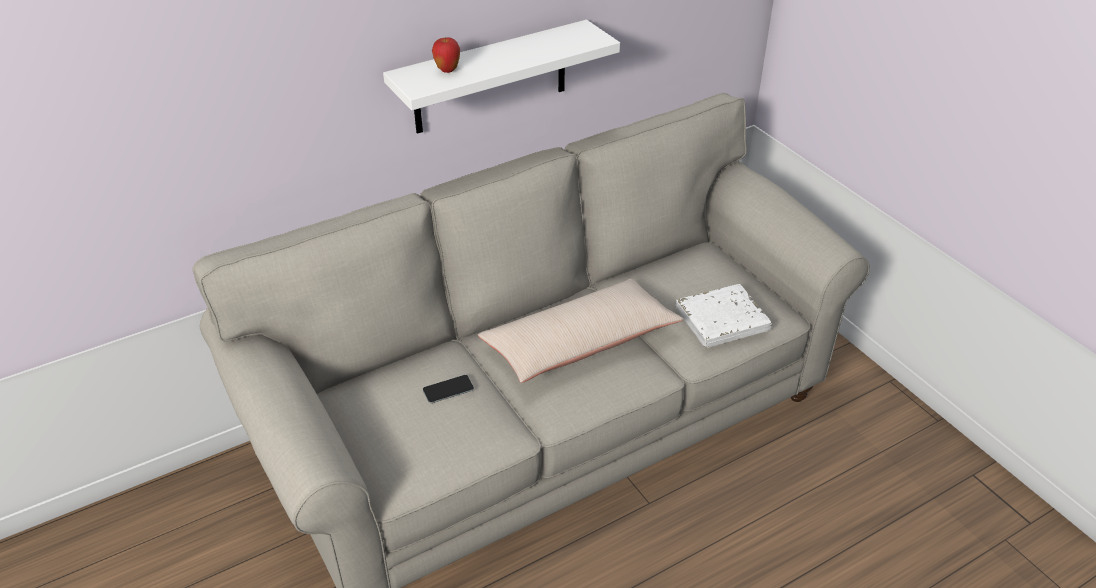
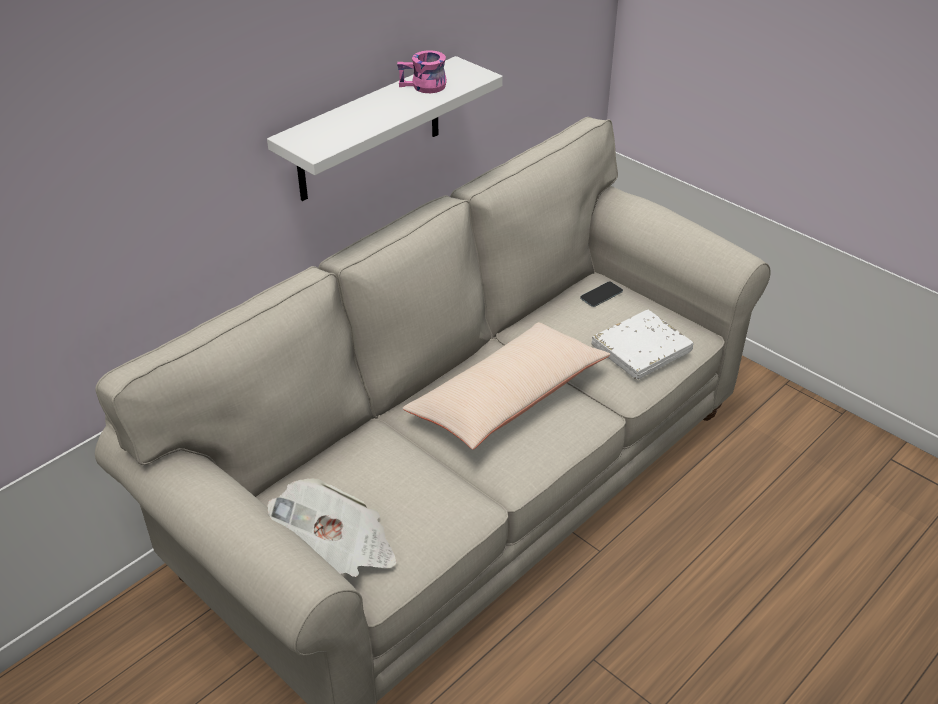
camera: 15 degrees left, 0 degrees up
(375, 449) = (338, 551): none -> newspaper
(447, 70) = (337, 127): apple -> none
(448, 389) = (391, 472): phone -> phone (601, 294)
(542, 44) = (423, 87): none -> pink mug

